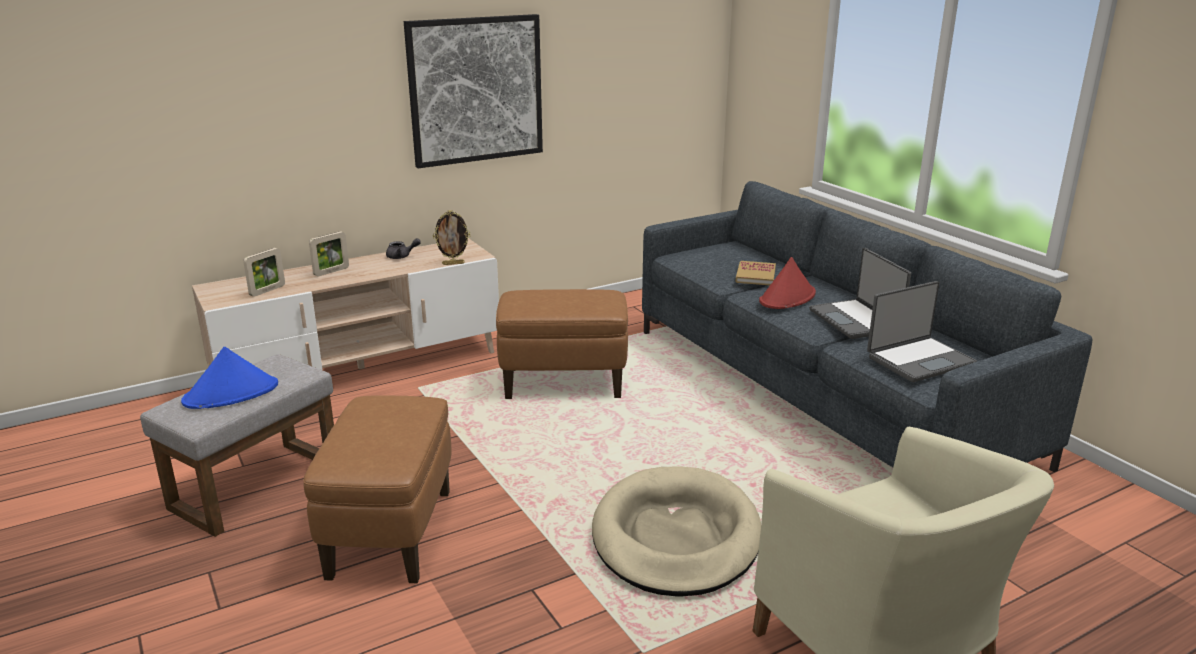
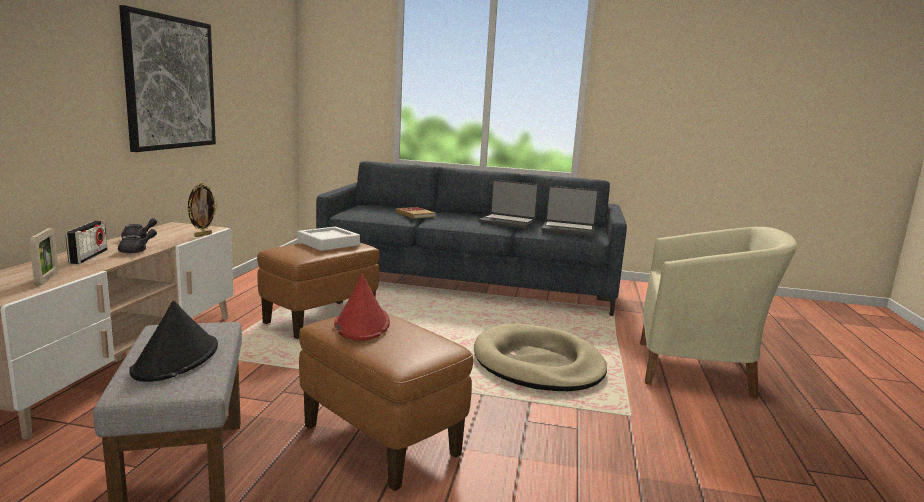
camera: 50 degrees left, 10 degrees down
(231, 393) = (176, 359): blue hat -> black hat
(331, 271) = (89, 256): picture frame -> radio
(371, 273) = (137, 251): none -> grey teapot
(577, 298) = (328, 243): none -> white tray
(787, 297) = (455, 219): red hat -> red hat (361, 324)
(919, 360) = (568, 230): laptop -> laptop turned 90 degrees clockwise

